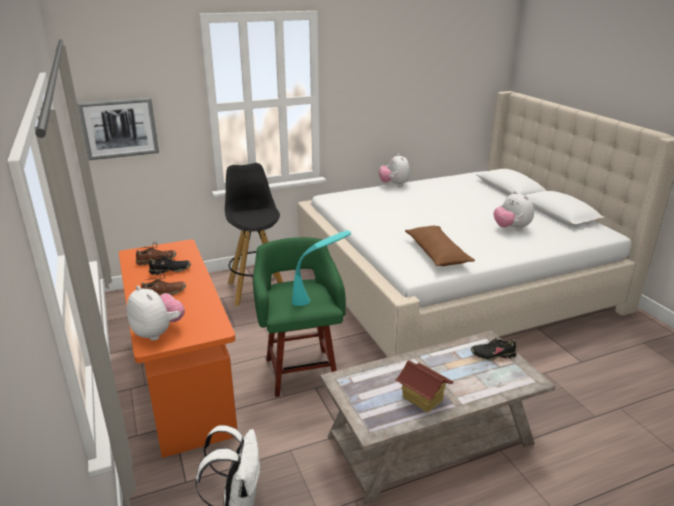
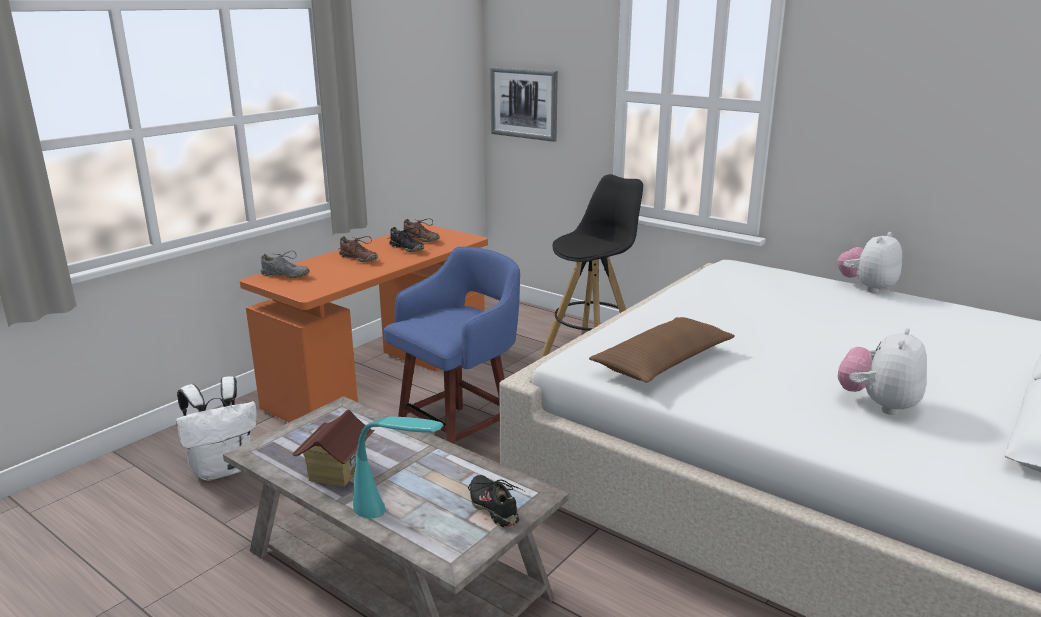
camera: 60 degrees right, 5 degrees down
(158, 332) = (285, 275): plush toy -> grey shoe
(300, 370) = (459, 434): green stool -> blue stool
(321, 297) = (457, 331): turquoise table lamp -> turquoise table lamp (399, 524)

